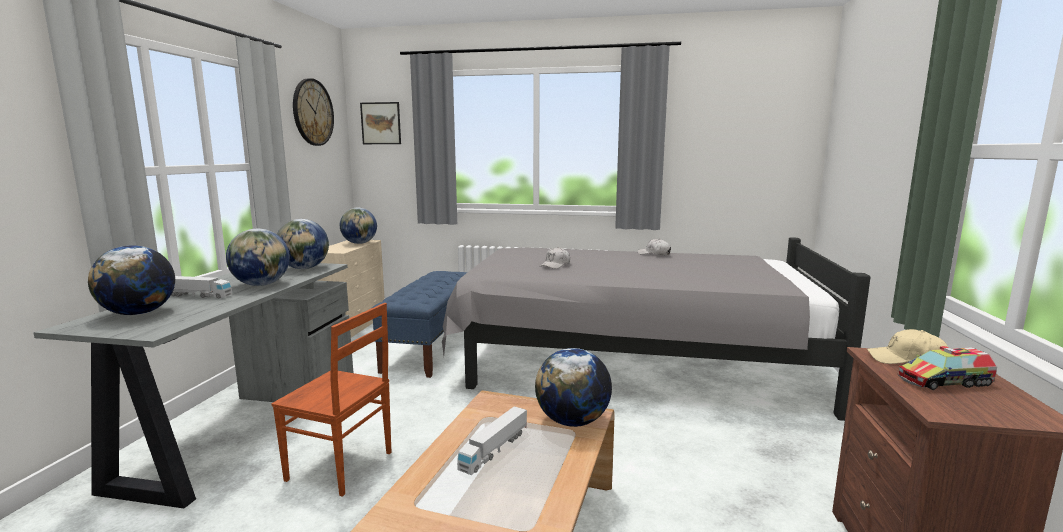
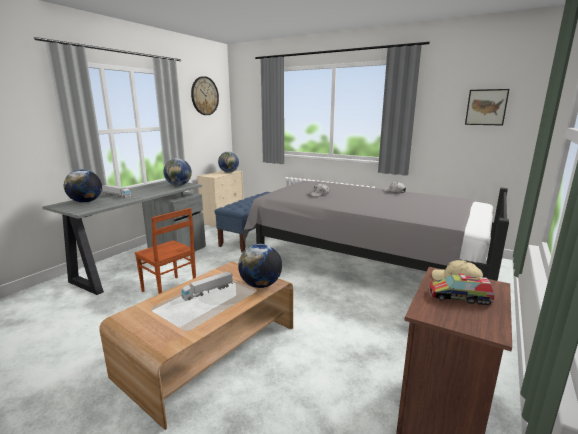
camera: 20 degrees right, 5 degrees up
(262, 285) = (149, 192): globe -> none
(381, 123) = (246, 101): picture -> picture (486, 107)

